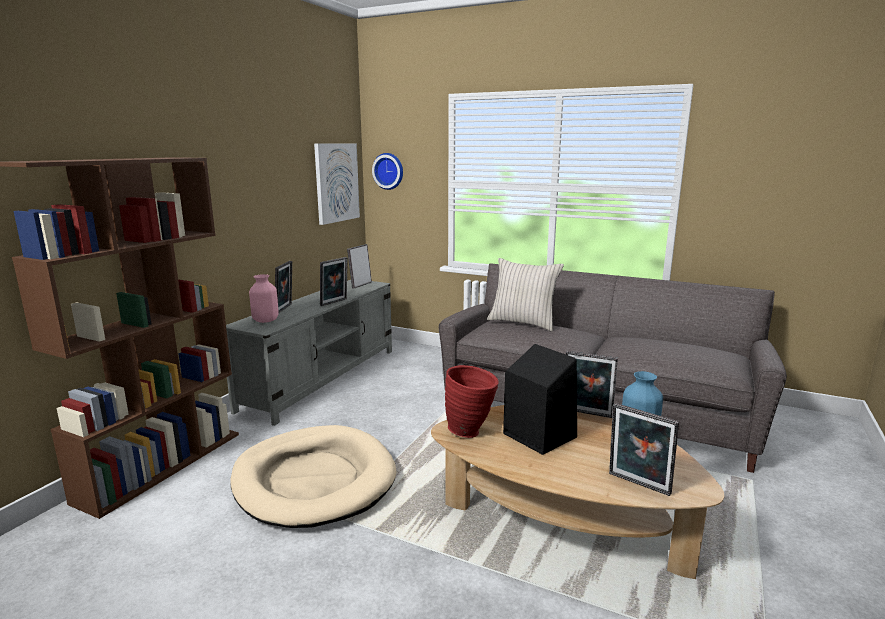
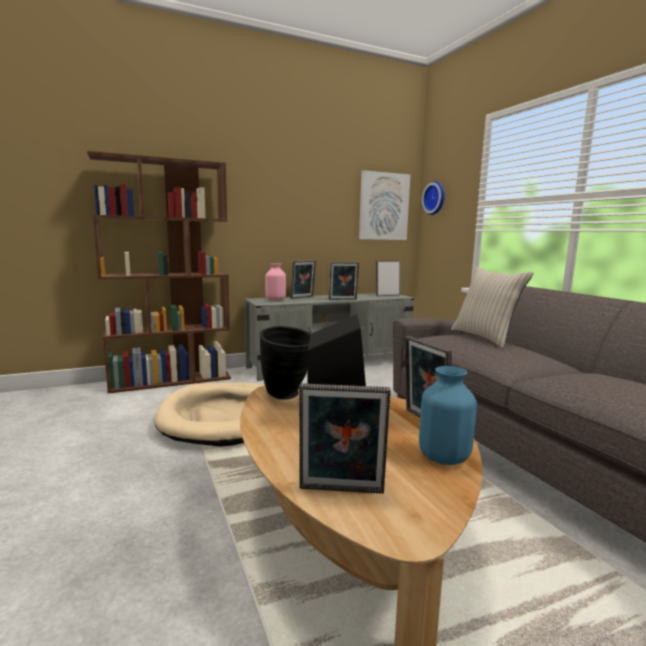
camera: 40 degrees right, 5 degrees down
(471, 432) = (287, 396): red vase -> black vase
(637, 485) = (341, 492): picture frame -> picture frame turned 75 degrees counterclockwise

